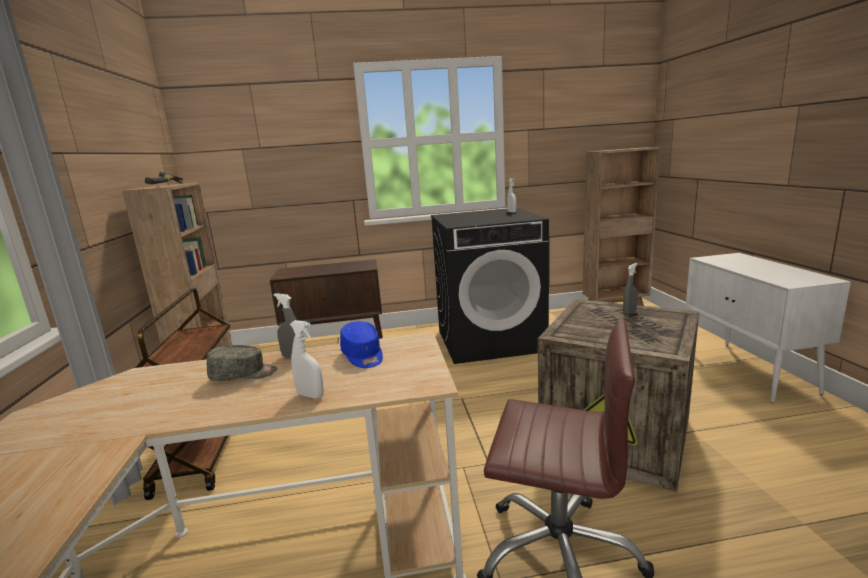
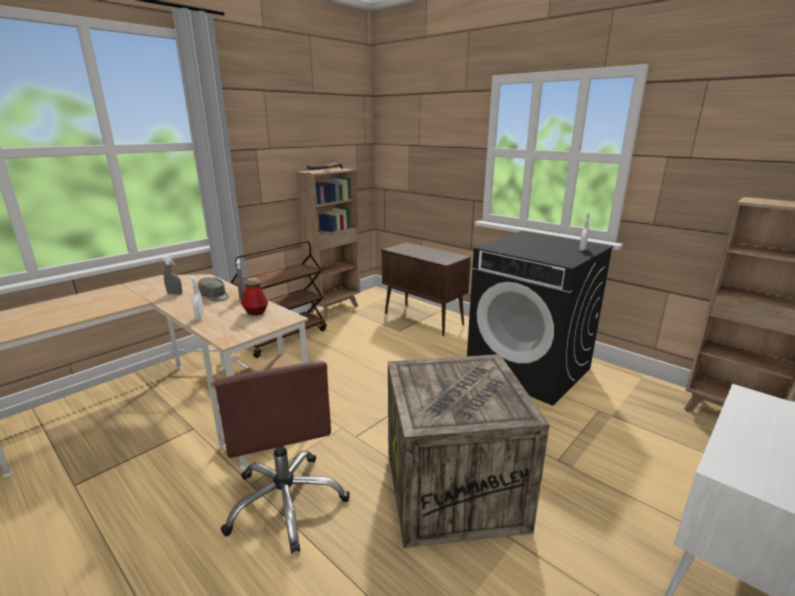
camera: 50 degrees right, 5 degrees up
(363, 356) = (255, 312): blue cap -> bottle
(629, 312) = (495, 387): grey spray bottle -> grey spray bottle (175, 294)

